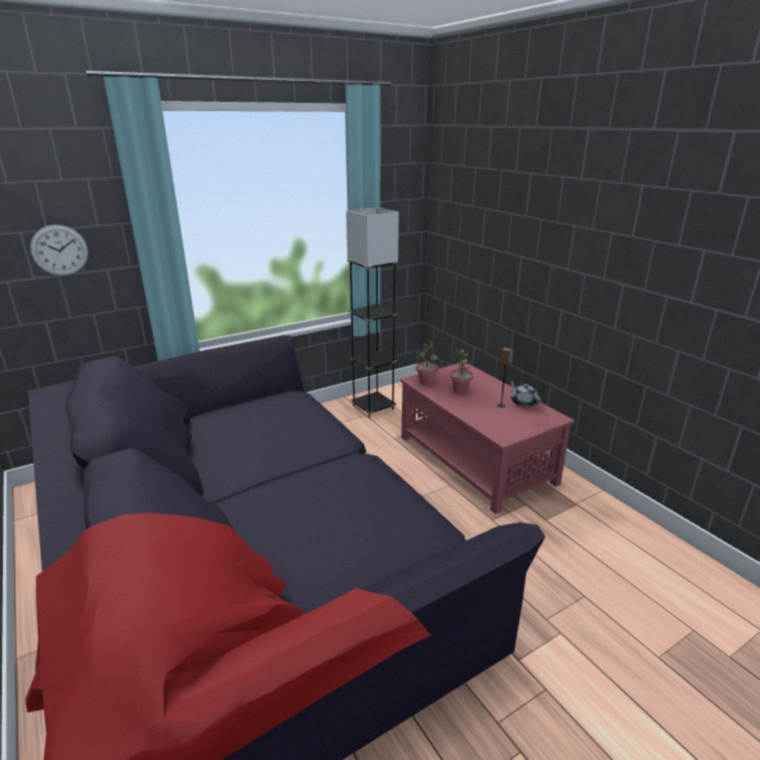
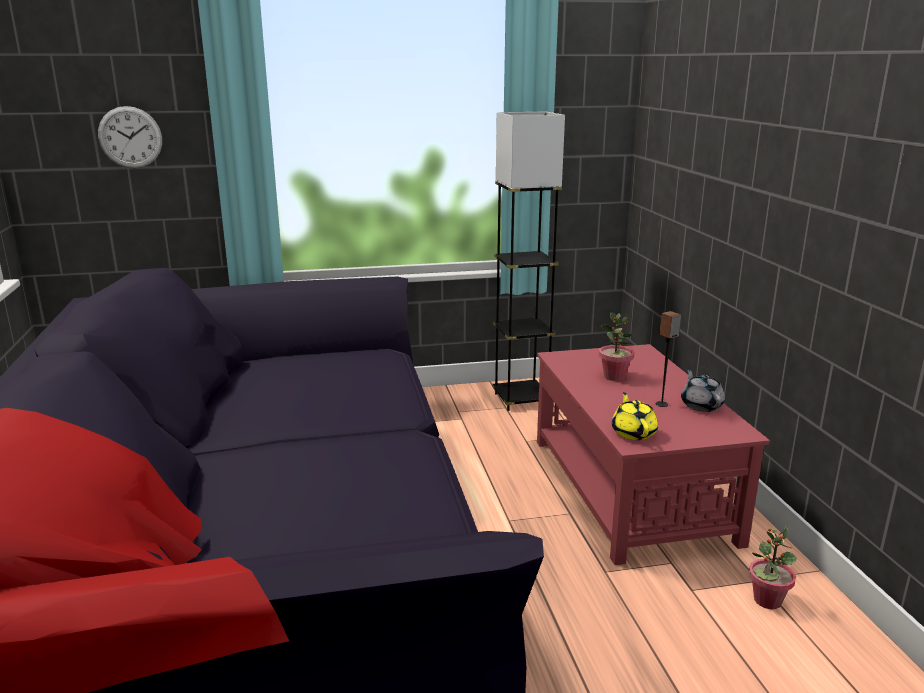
camera: 20 degrees right, 5 degrees down
(426, 382) = (571, 361): potted plant -> potted plant (767, 600)
(498, 429) = (633, 432): none -> yellow teapot

